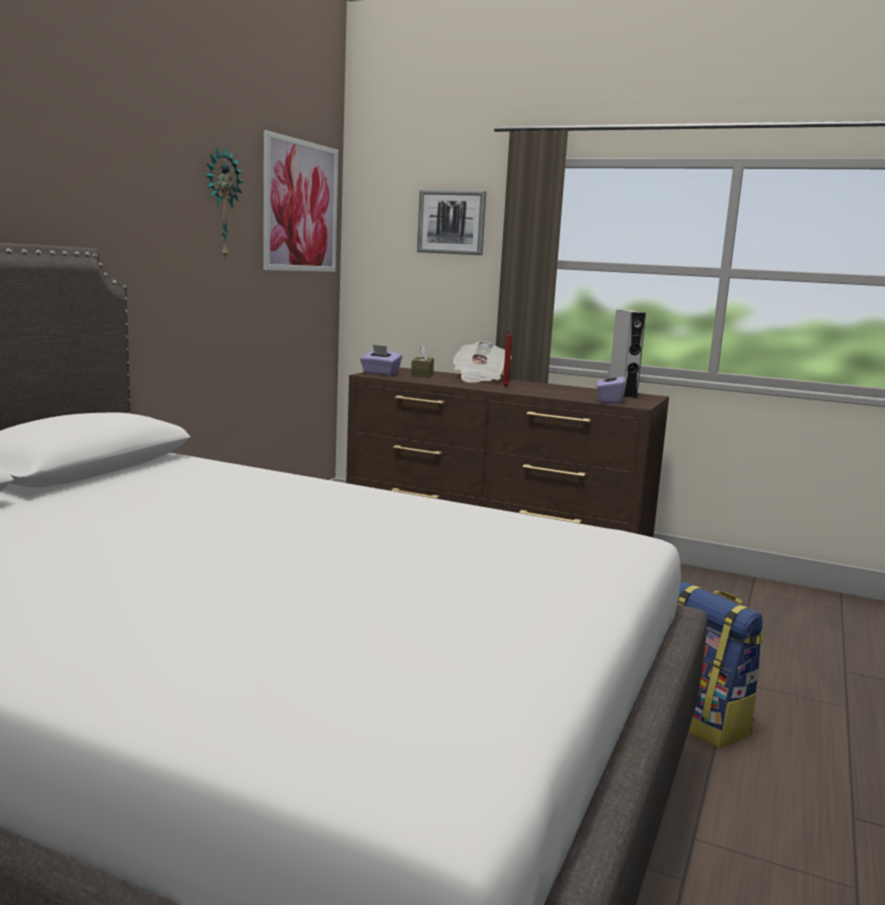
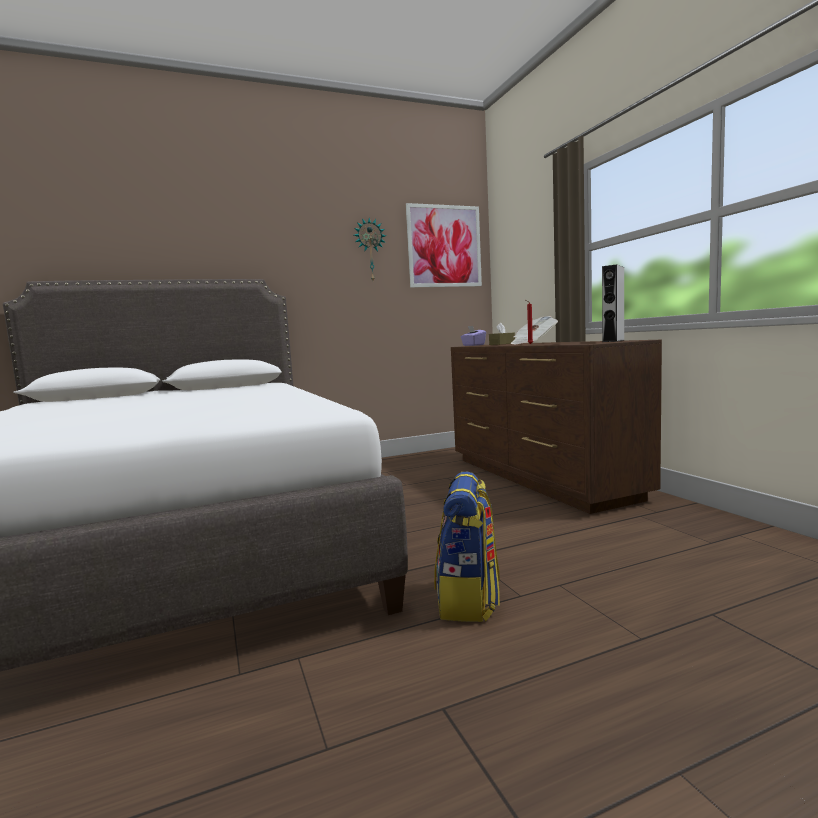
camera: 45 degrees right, 5 degrees down
(451, 222) = (536, 234): picture -> none
(609, 401) = (576, 343): purple tissue box -> none

